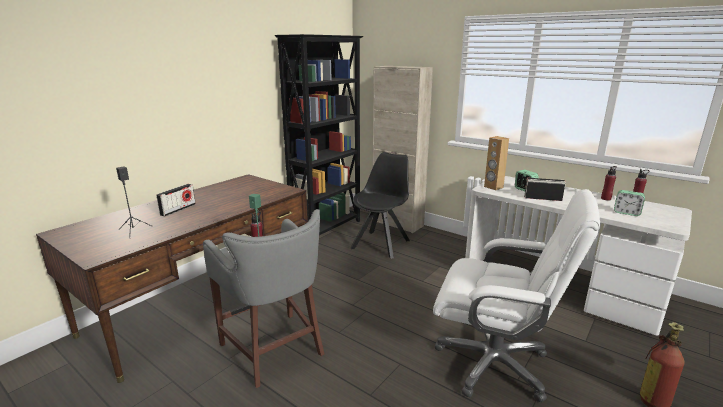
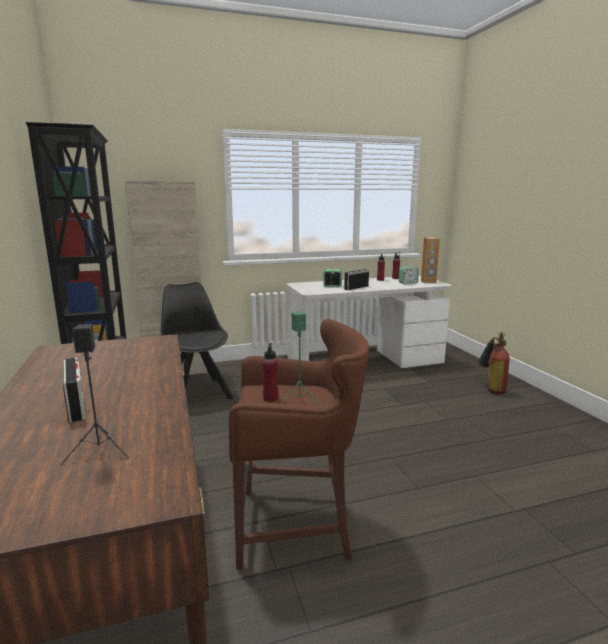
camera: 55 degrees left, 5 degrees down
(274, 350) = (298, 524): grey stool -> brown stool
(493, 187) = (312, 290): brown speaker -> brown speaker (428, 282)
(494, 363) = (425, 419): white office chair -> none

